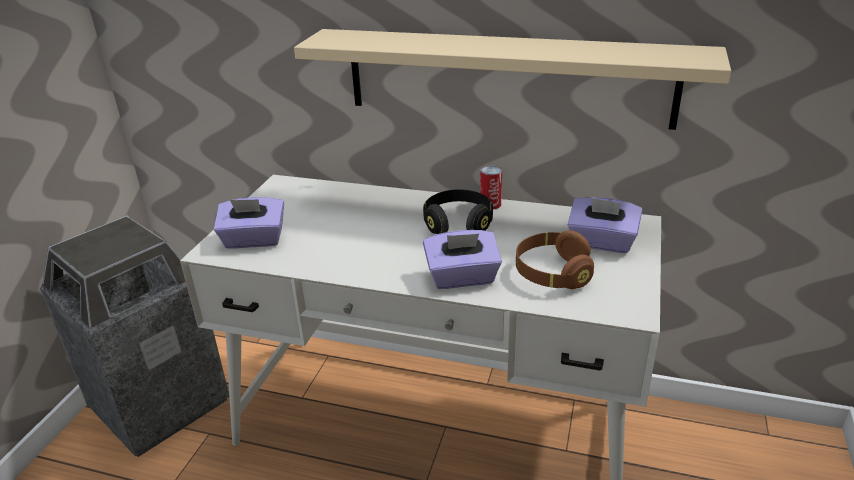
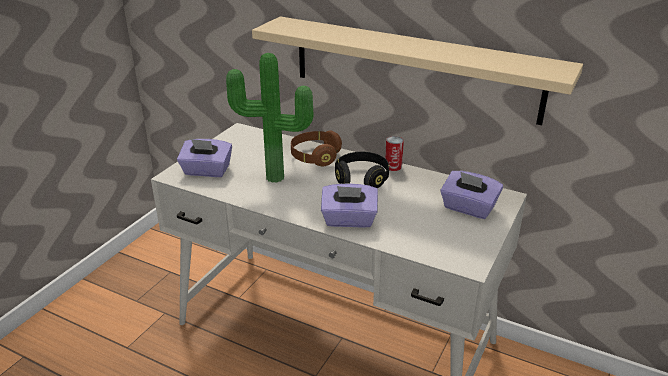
camera: 10 degrees right, 0 degrees up
(158, 403) = (133, 285): trash can -> none
(348, 239) = (275, 179): none -> potted plant
(552, 273) = (419, 226): brown headphones -> brown headphones (315, 157)

